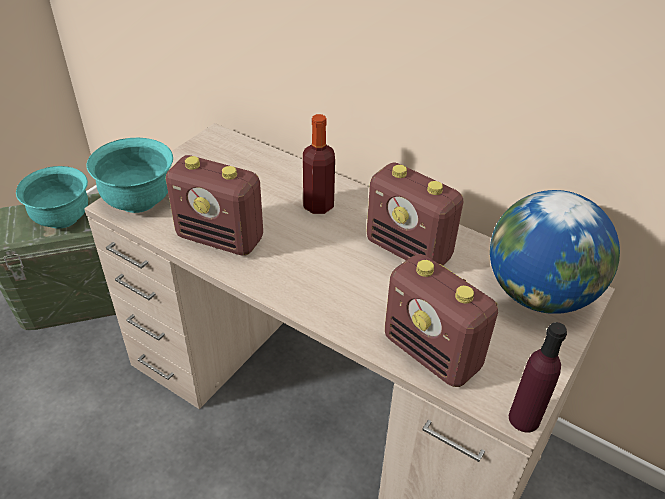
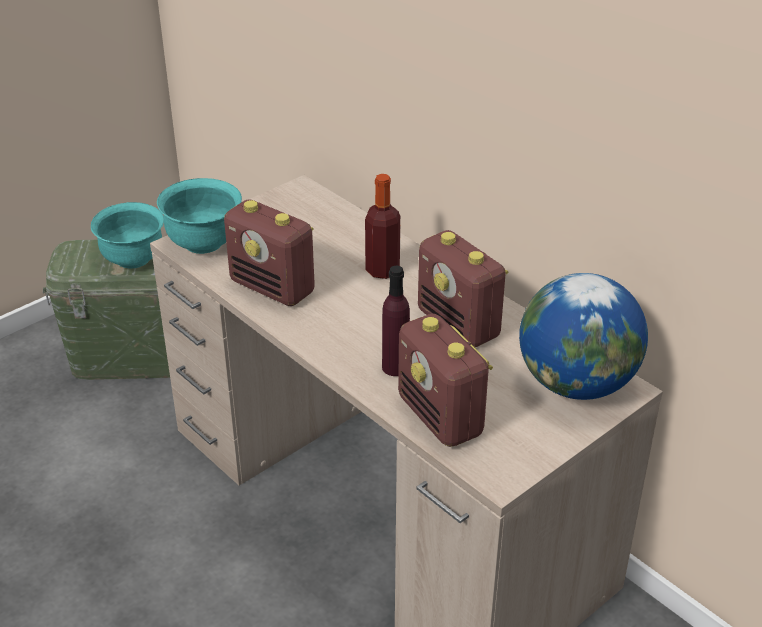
camera: 15 degrees right, 5 degrees down
(524, 419) = (504, 483): purple bottle -> purple bottle (395, 367)

